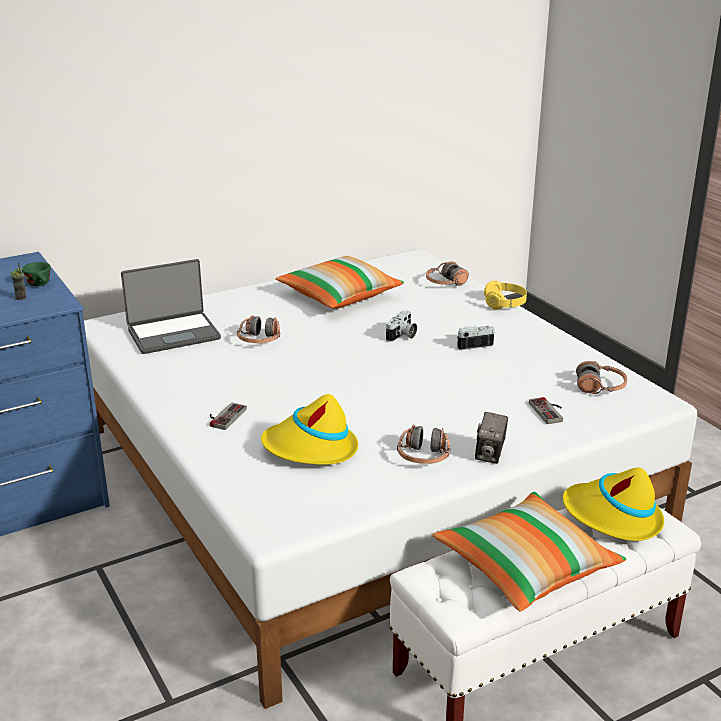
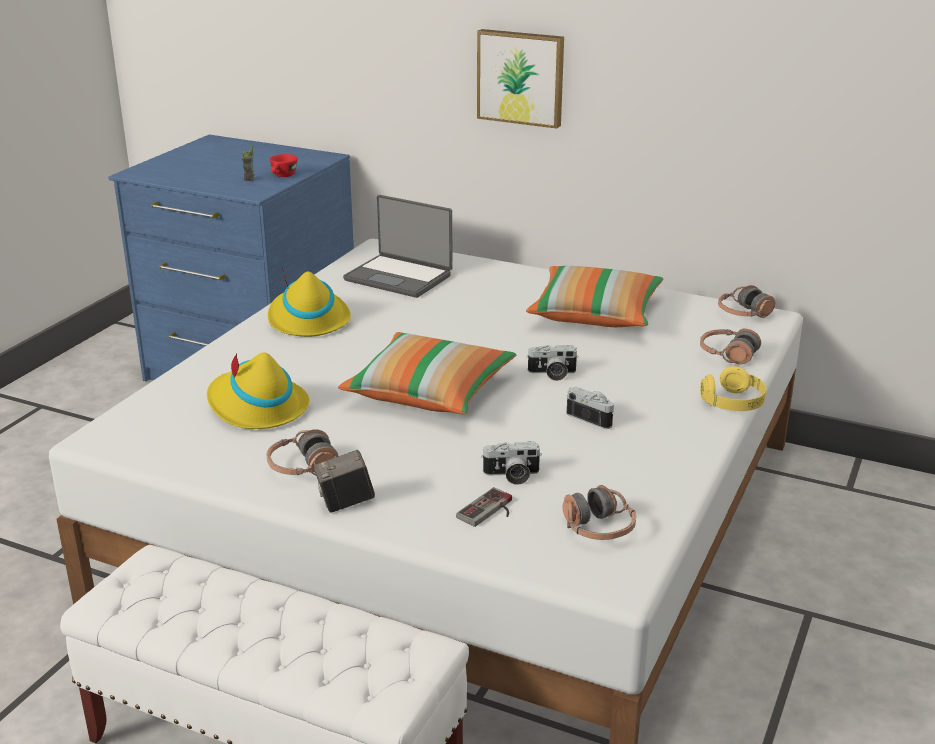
camera: 55 degrees right, 0 degrees up
(40, 284) = (283, 176): green cup -> red cup
(198, 135) = (521, 77): none -> picture
(223, 416) = (273, 350): game controller -> none
(260, 340) = (440, 314): headphones -> headphones (744, 314)
(515, 391) = (511, 476): none -> camera
(526, 567) = (215, 617): pillow -> pillow (429, 393)
(612, 517) = (368, 649): yellow hat -> yellow hat (308, 319)

